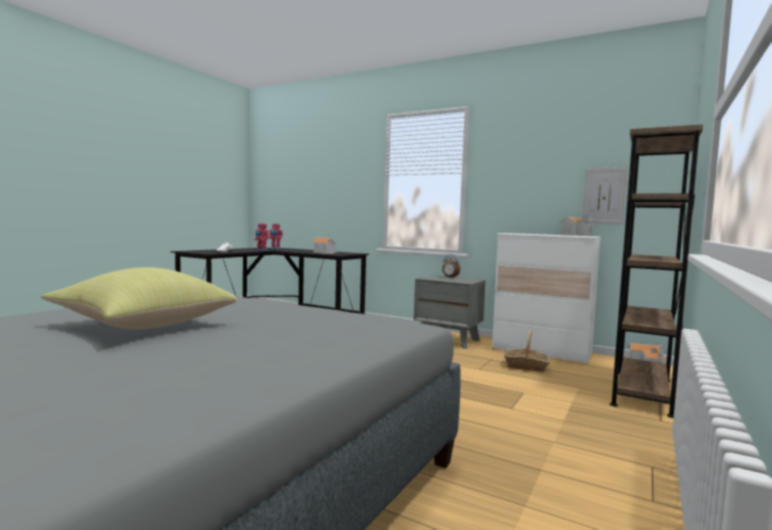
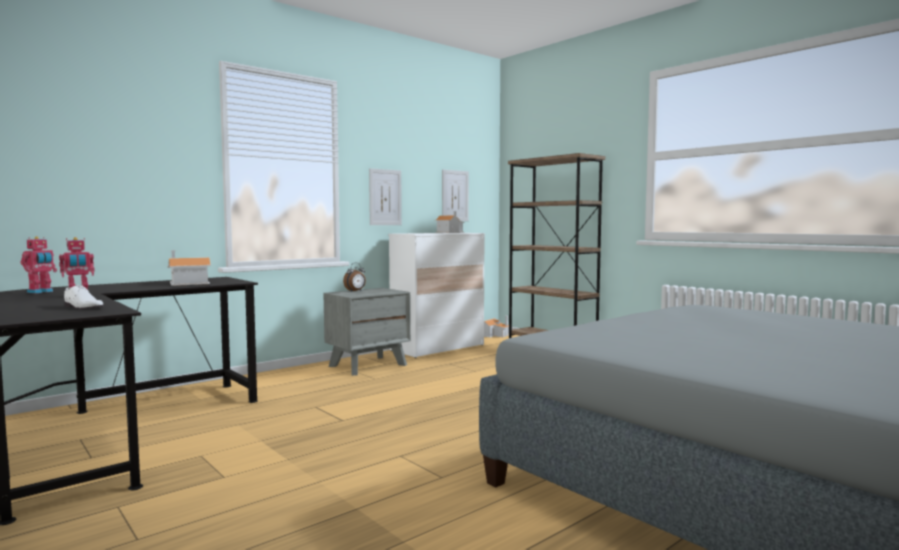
camera: 70 degrees left, 0 degrees up
(141, 326) = (769, 344): yellow pillow -> none
(510, 200) = (385, 197): none -> picture
(526, 366) = (478, 358): basket -> none

